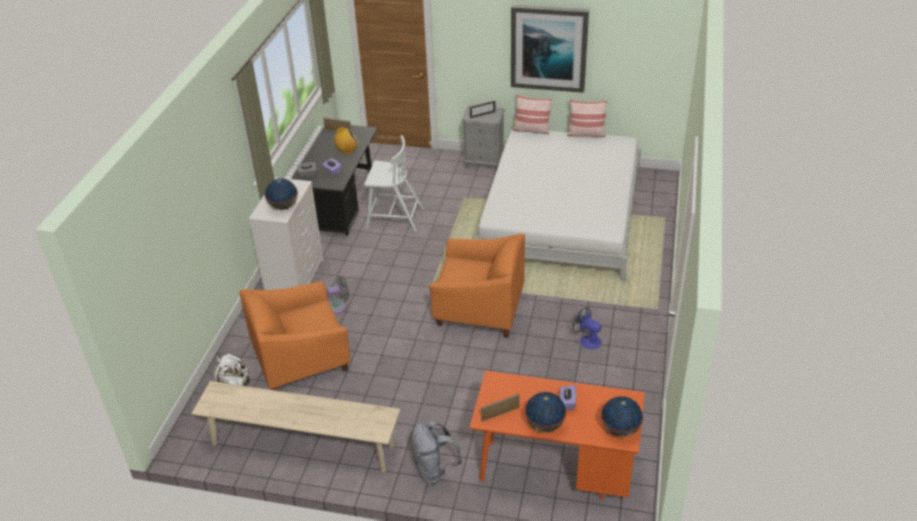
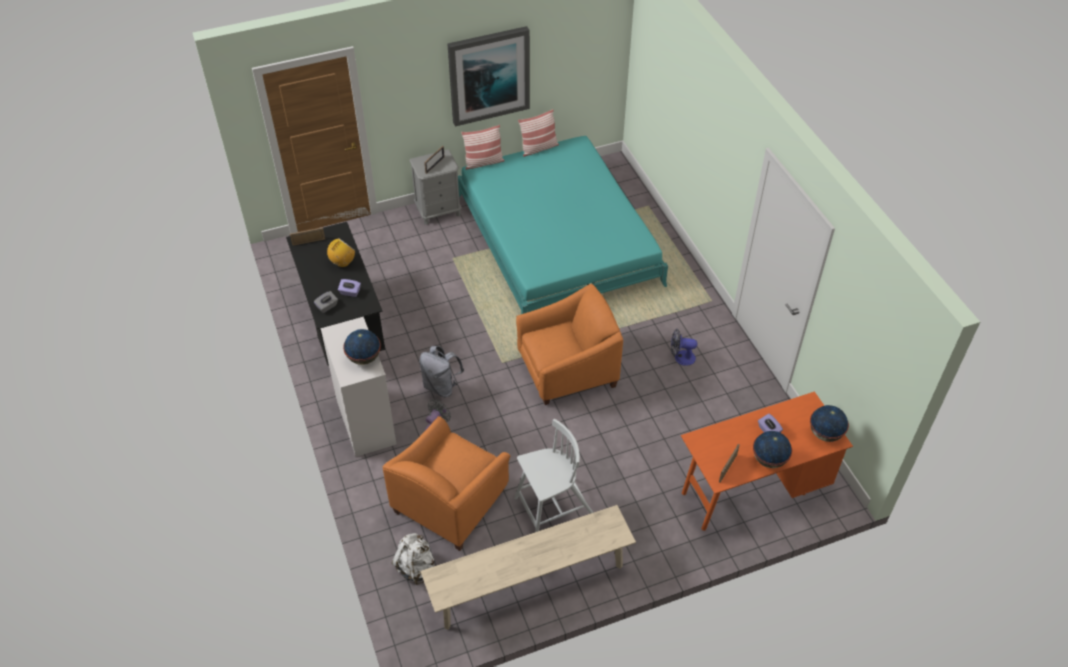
camera: 35 degrees left, 10 degrees up
(394, 218) = (404, 310): white chair -> white chair (552, 507)
(434, 470) = (660, 542): grey backpack -> grey backpack (441, 386)
(561, 214) = (557, 240): white bed -> turquoise bed

